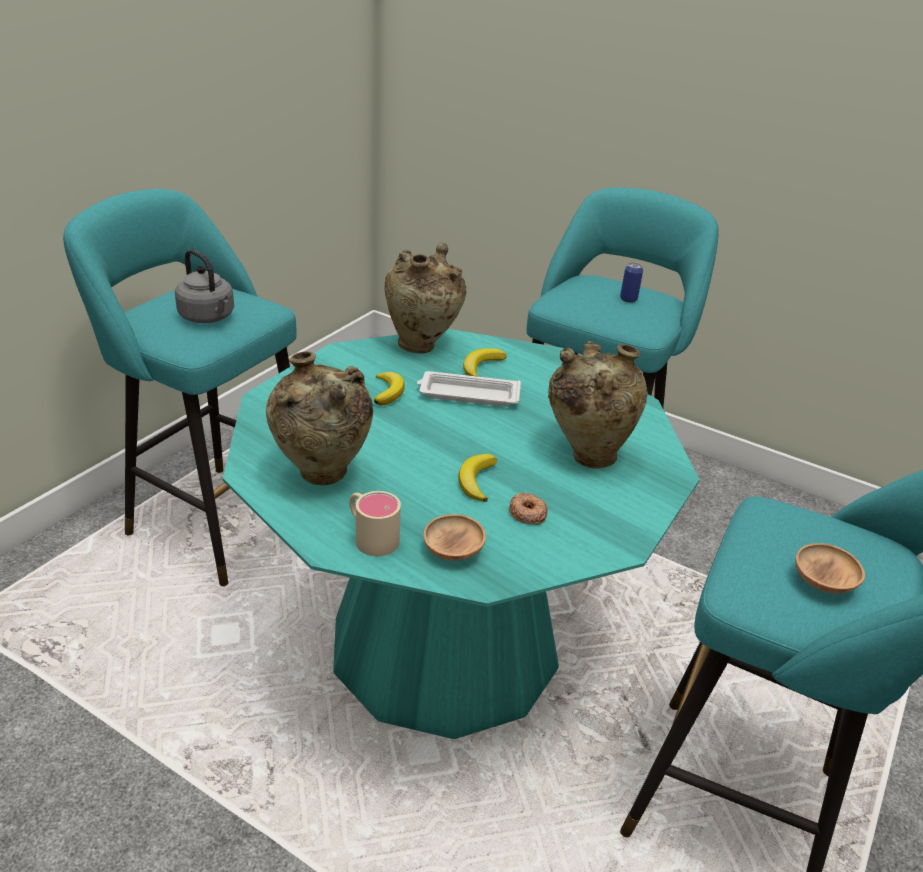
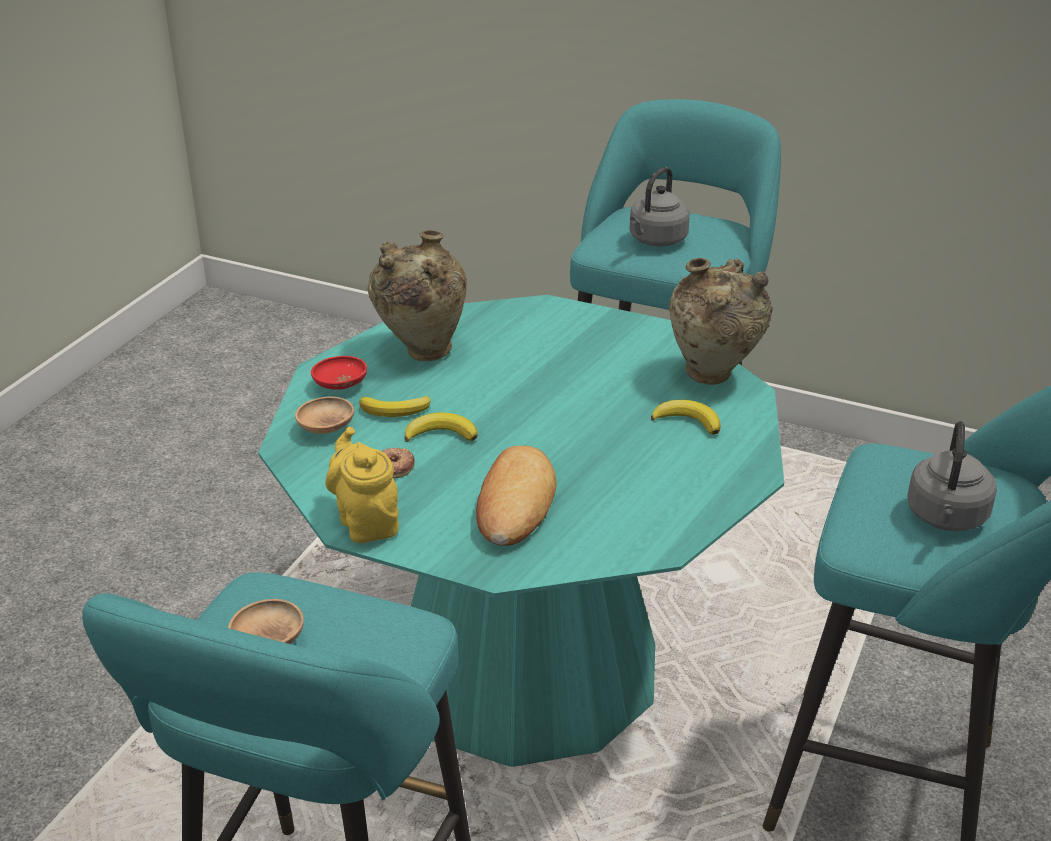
camera: 85 degrees right, 0 degrees up
(370, 536) = (340, 386): beige mug -> red bowl
(388, 391) = (593, 367): banana -> banana (396, 410)
(467, 394) = (612, 416): white tray -> none
(586, 455) = (514, 504): beige vase -> bread
(611, 535) = (366, 521): none -> yellow teapot
(628, 299) = (946, 518): can -> grey kettle

